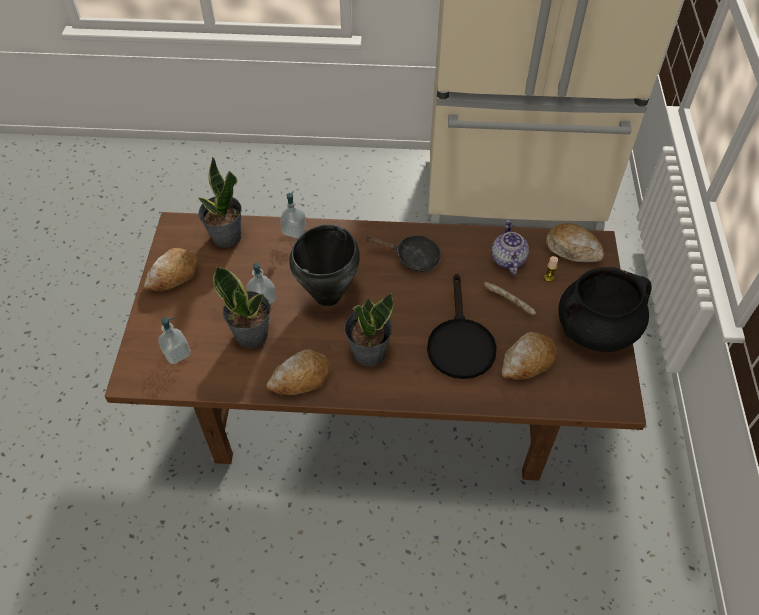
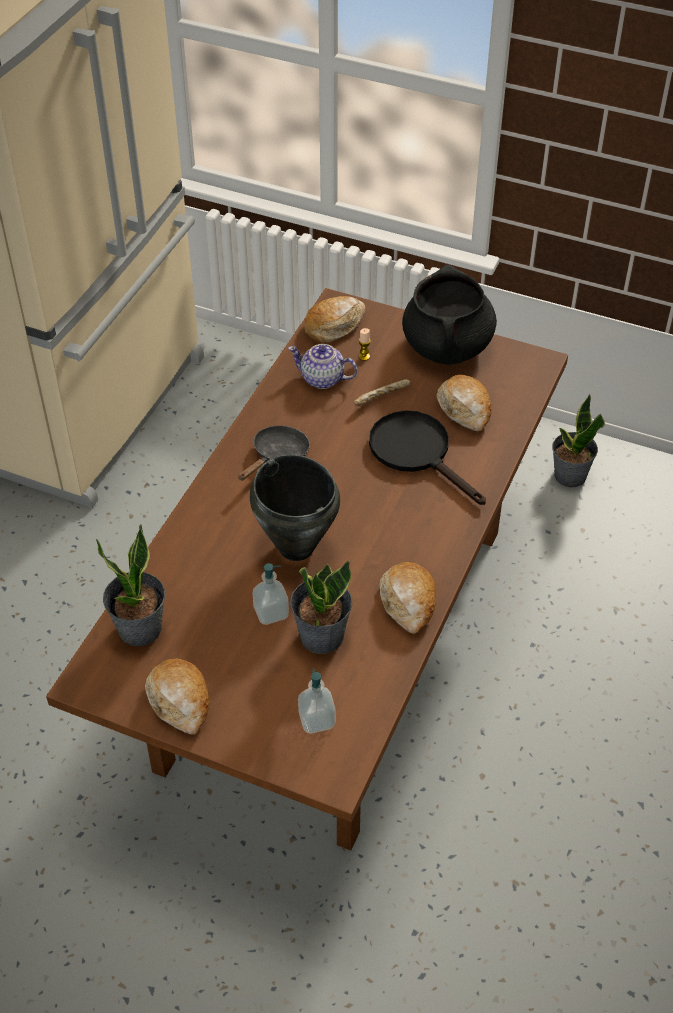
camera: 70 degrees left, 5 degrees down
(294, 230) = (170, 555): soap dispenser -> none
(368, 352) = (396, 532): potted plant -> potted plant (569, 476)
(459, 342) = (417, 453): black frying pan -> black frying pan turned 150 degrees counterclockwise

